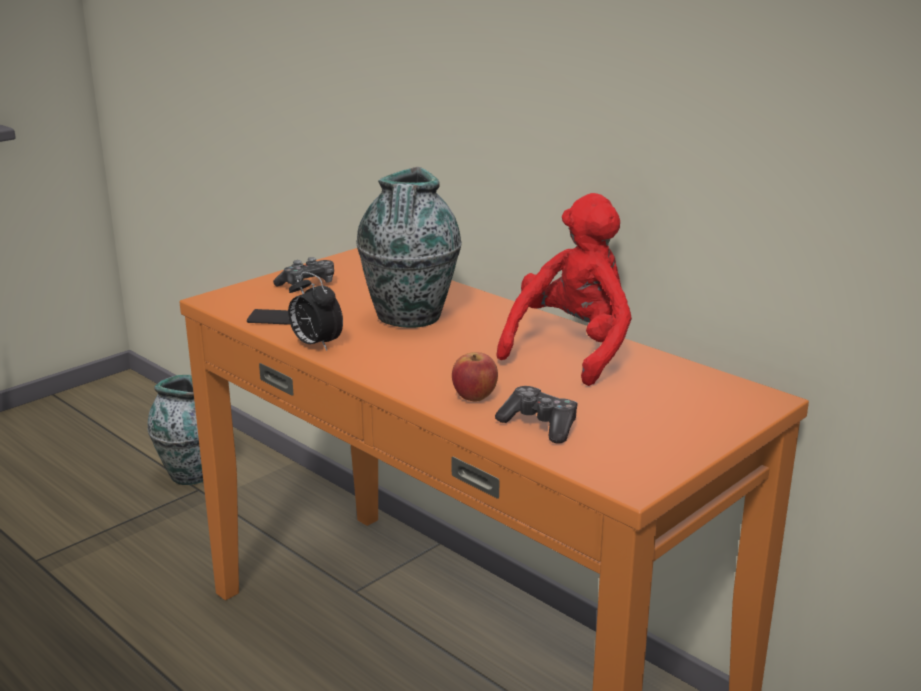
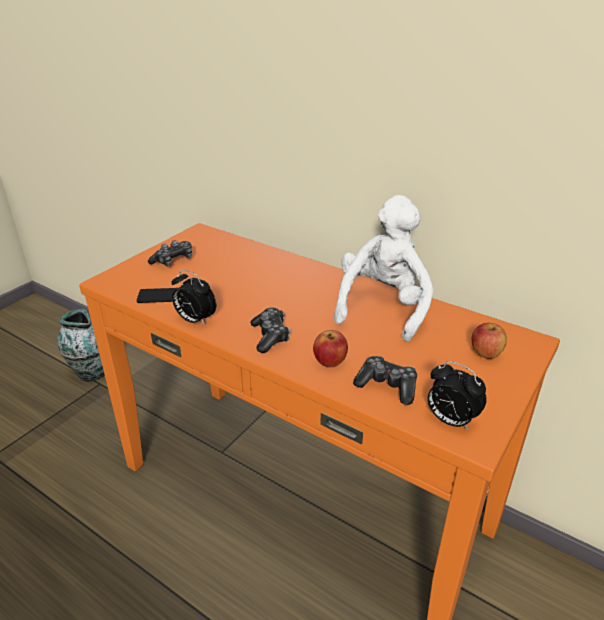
camera: 10 degrees left, 10 degrees up
(407, 367) = (270, 336): none -> game controller
(409, 317) = (257, 286): vase -> none
(572, 350) = (383, 307): red plush toy -> white plush toy
(607, 462) = (450, 420): none -> alarm clock
(691, 406) = (485, 354): none -> apple

